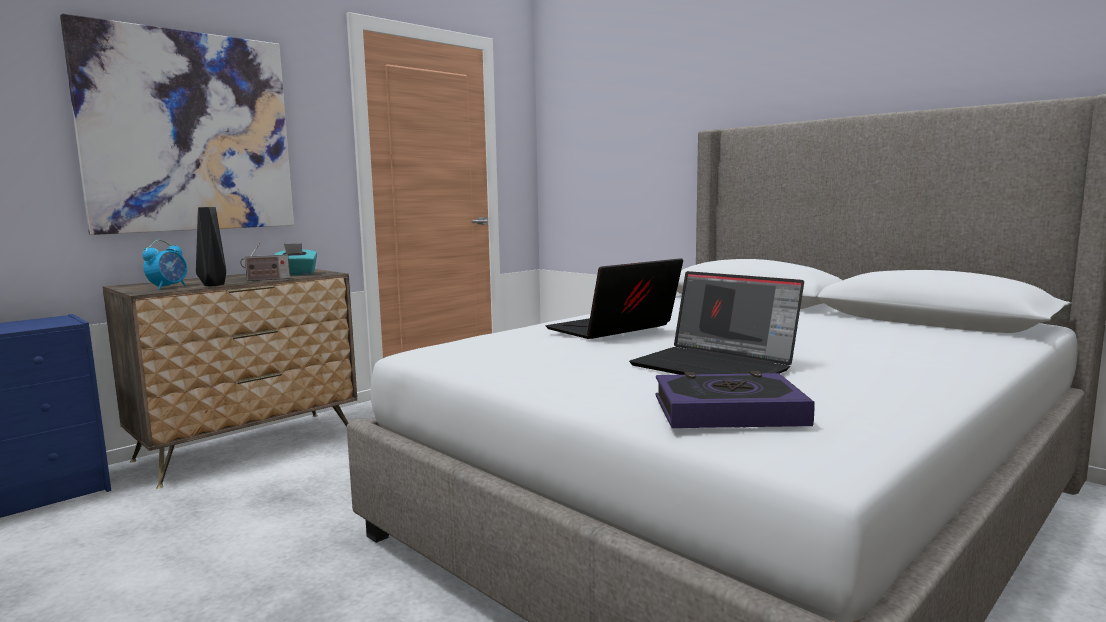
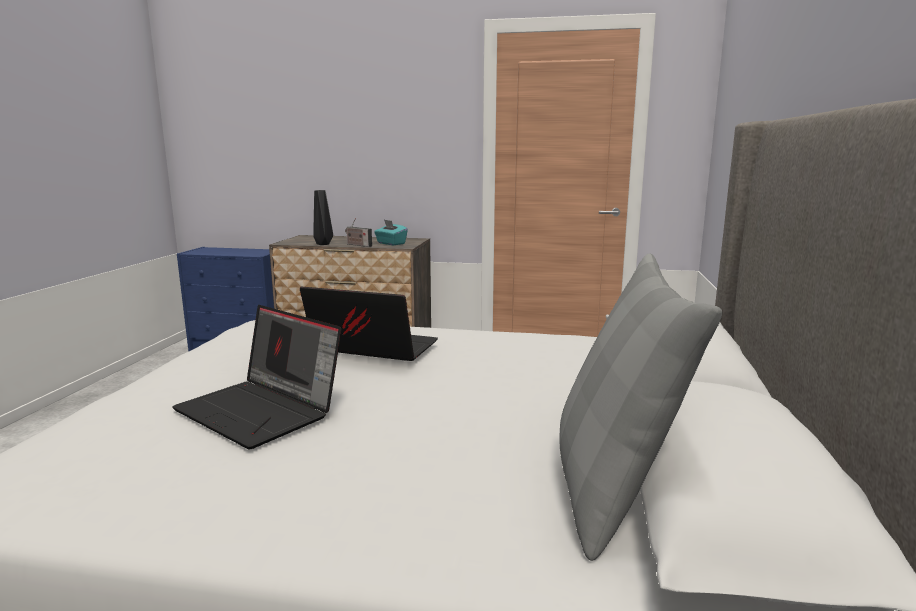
camera: 55 degrees right, 5 degrees up
(168, 287) = (305, 241): alarm clock -> none
(189, 132) = (354, 134): picture -> none
(716, 366) = (262, 411): laptop -> laptop turned 60 degrees counterclockwise
(728, 411) = (88, 440): book -> none
(911, 328) = (611, 487): none -> grey pillow

